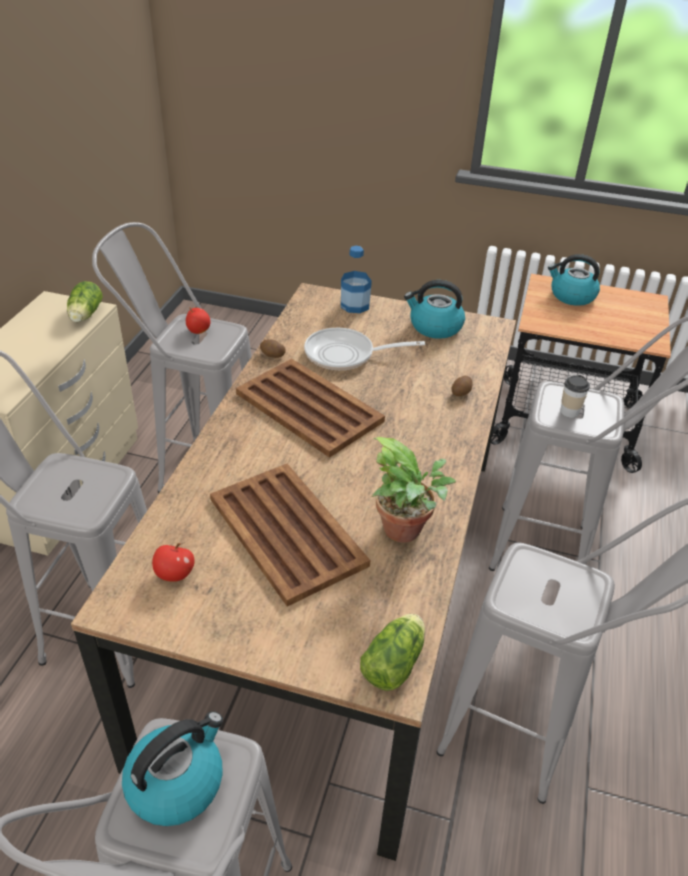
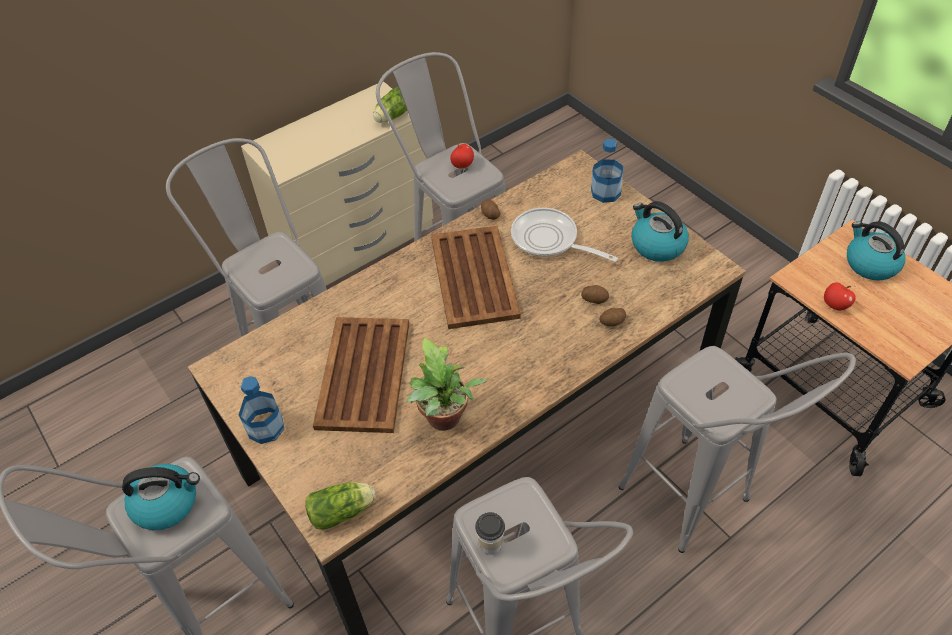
camera: 40 degrees right, 10 degrees up
(174, 574) = (268, 366): apple -> apple (835, 305)
(230, 632) = (265, 427): none -> bottle
(429, 382) = (594, 299): none -> potato
(569, 412) = (705, 388): cup -> cup (490, 544)

